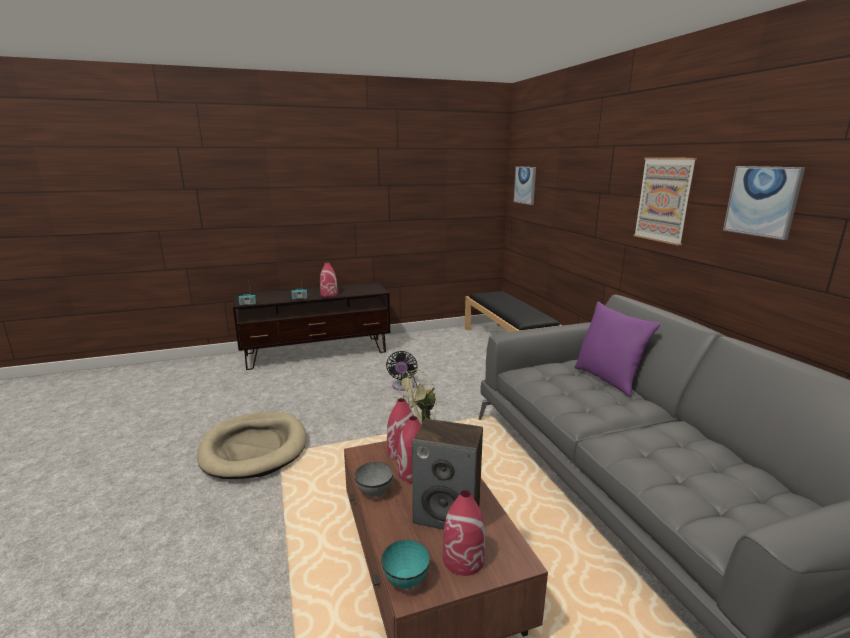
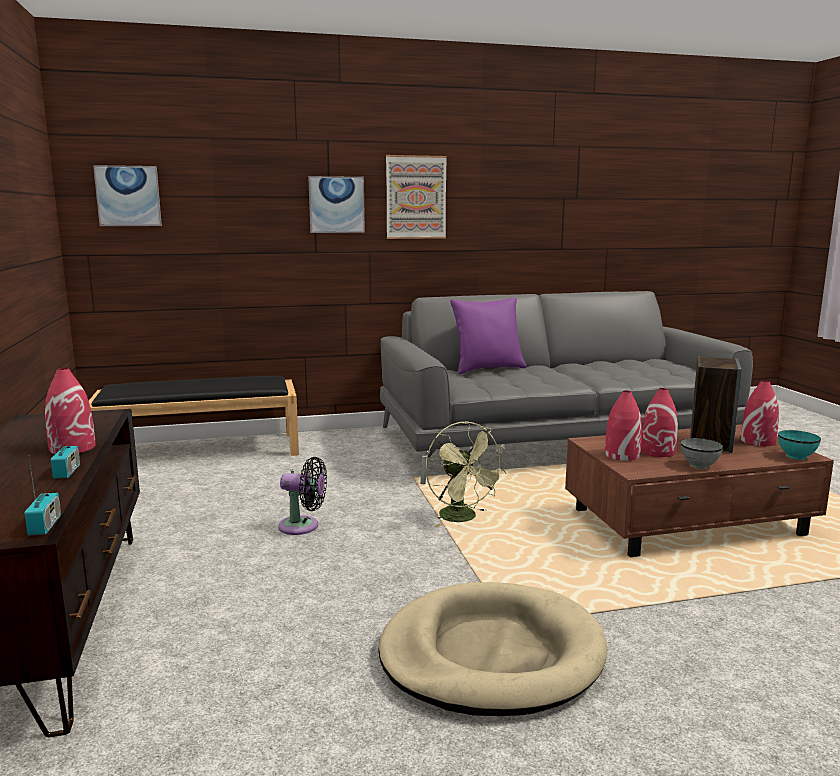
camera: 85 degrees left, 5 degrees down
(762, 201) = (510, 191): picture -> picture (336, 205)

